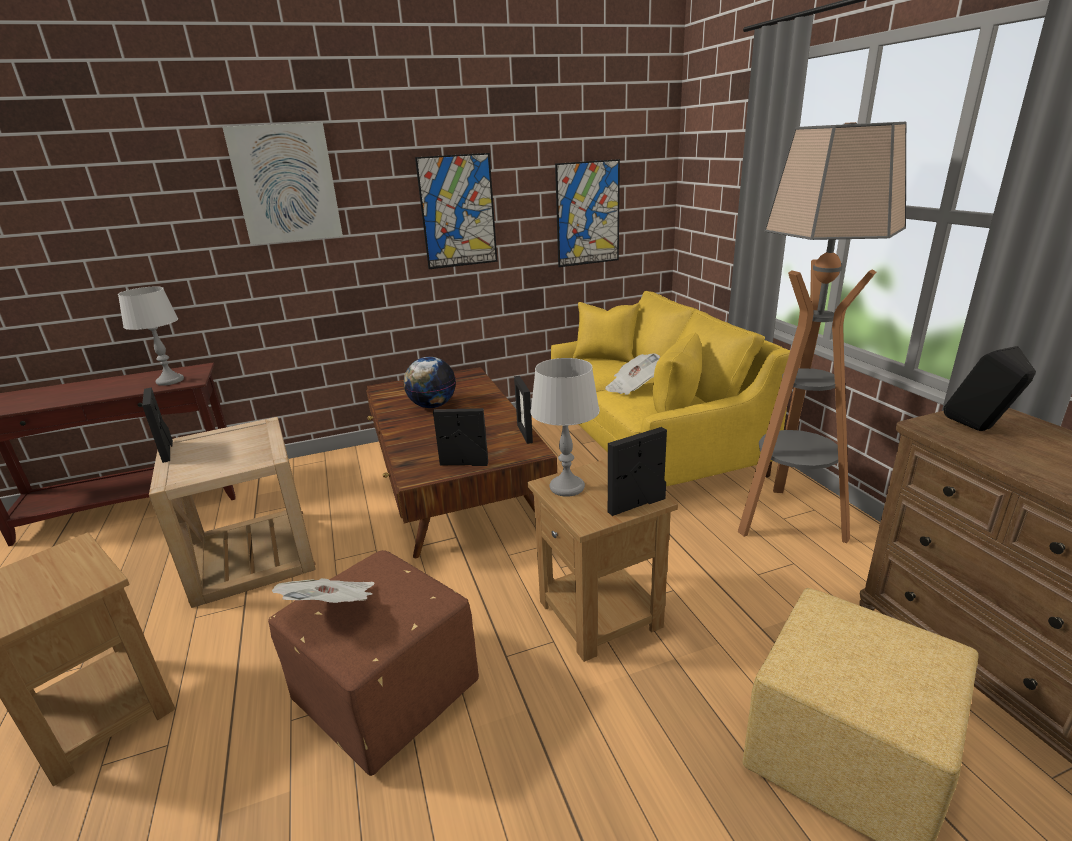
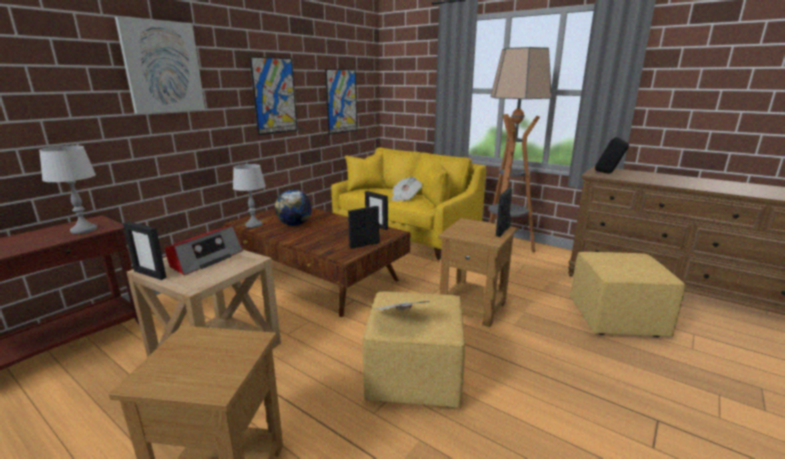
camera: 35 degrees left, 5 degrees down
(232, 445) = (205, 259): none -> radio
(385, 696) = (413, 379): brown ottoman -> yellow ottoman
(566, 487) = (461, 232): grey table lamp -> grey table lamp (253, 225)

